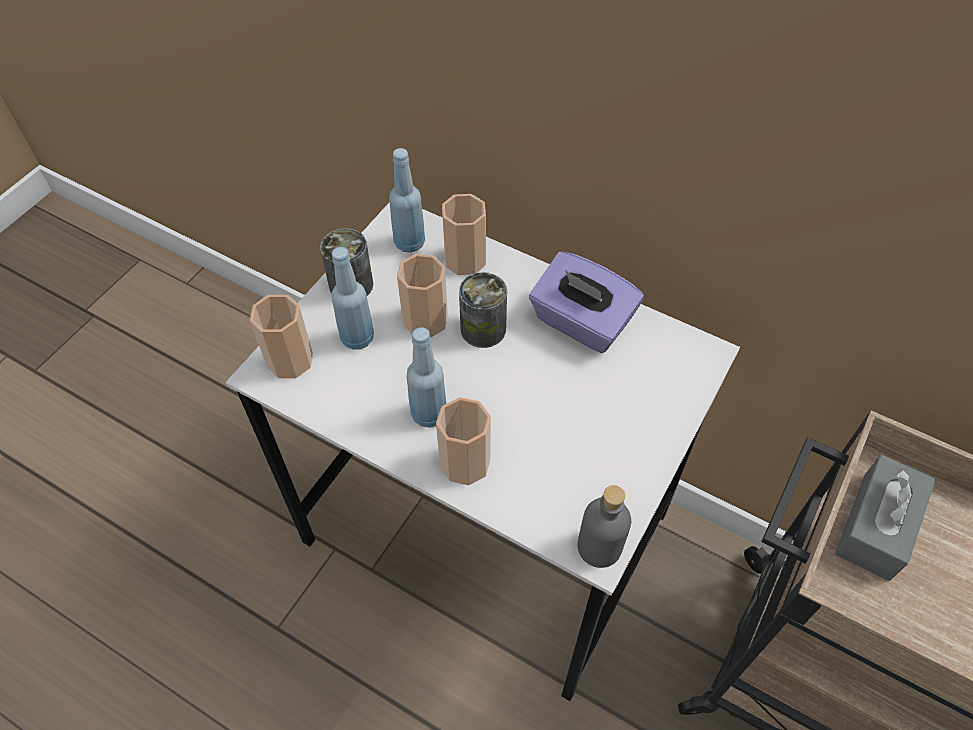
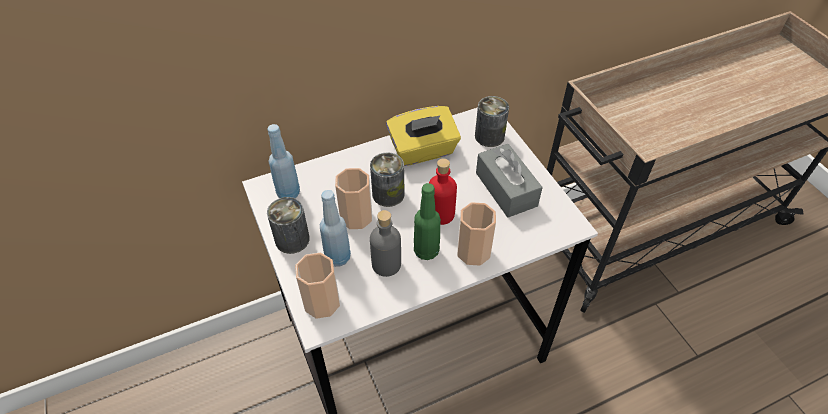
camera: 55 degrees left, 5 degrees down
(429, 414) = (426, 251): blue bottle -> green bottle
(465, 260) = (329, 175): cup -> none
(496, 397) = (440, 214): none -> red bottle
(581, 323) = (423, 151): purple tissue box -> yellow tissue box
(599, 547) = (568, 223): grey bottle -> grey bottle (386, 264)
(673, 377) = (489, 136): none -> can
(876, 526) = (615, 125): grey tissue box -> grey tissue box (506, 189)

